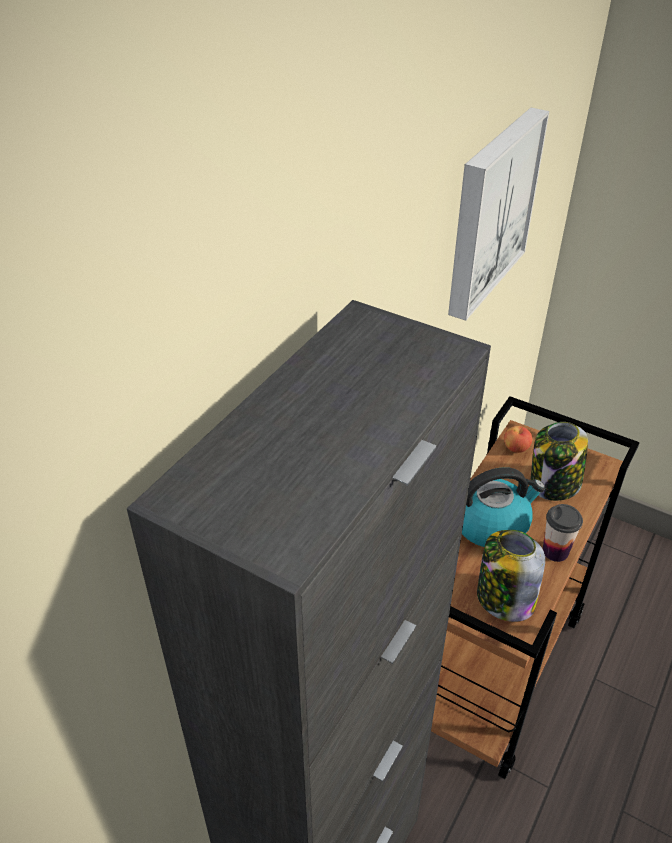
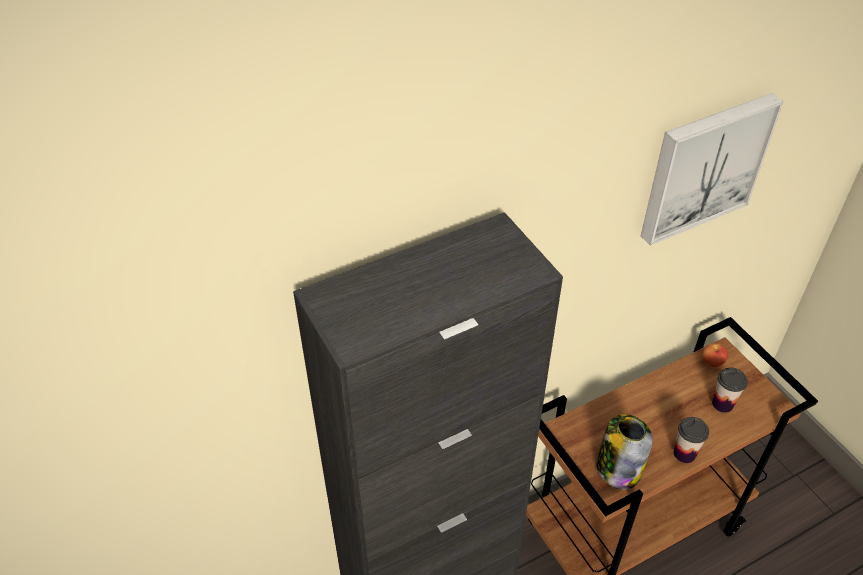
camera: 30 degrees right, 5 degrees up
(491, 523) = (647, 410): kettle -> none
(554, 485) = (722, 404): jar -> cup

